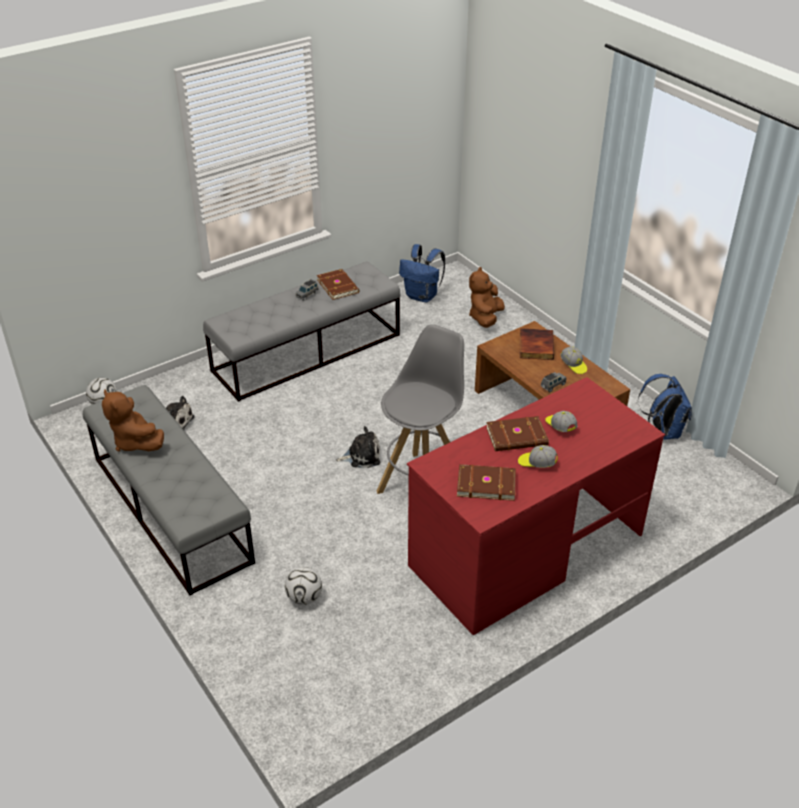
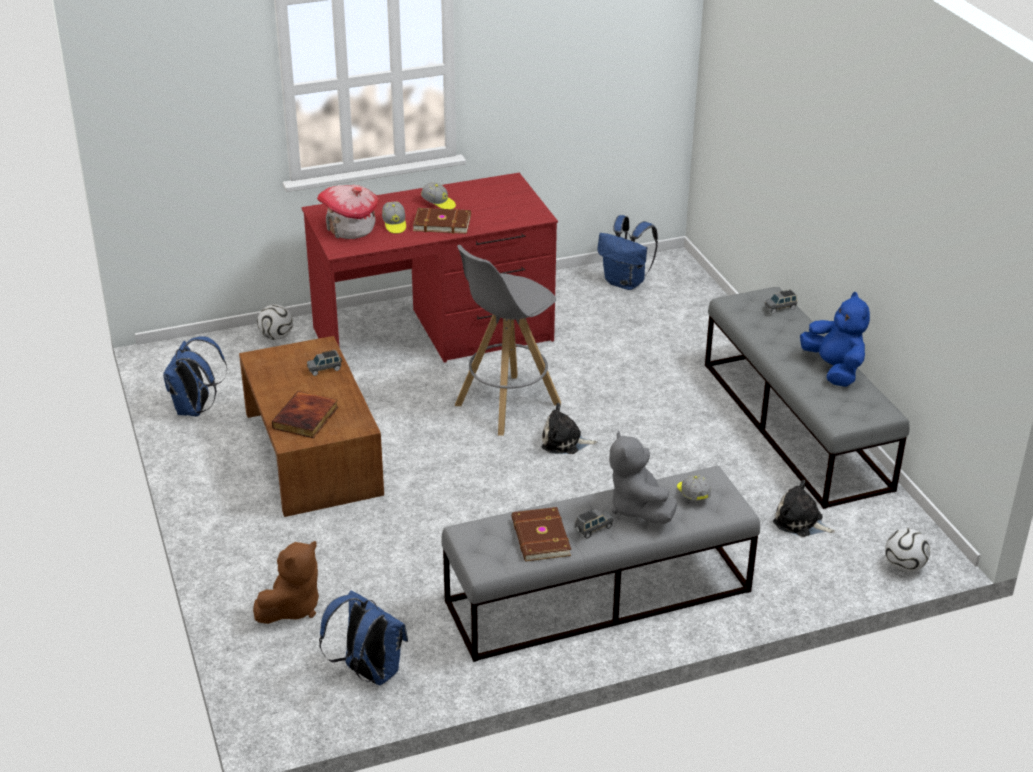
camera: 165 degrees left, 5 degrees down
(135, 442) = (834, 369): brown plush toy -> blue plush toy
(178, 505) = (780, 308): none -> grey toy car
(282, 311) = (638, 508): none -> grey plush toy
(304, 597) = (660, 334): football -> football (276, 337)
(357, 676) = (626, 283): none -> blue backpack
(485, 483) = (494, 197): brown book -> none
(573, 365) = (279, 388): cap -> cap (693, 494)
(595, 413) = (350, 229): none -> toy house

